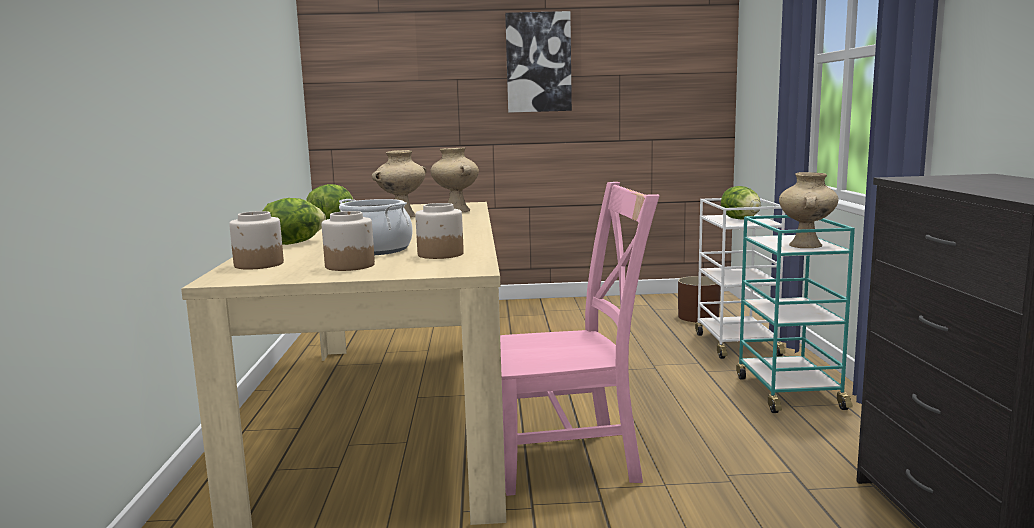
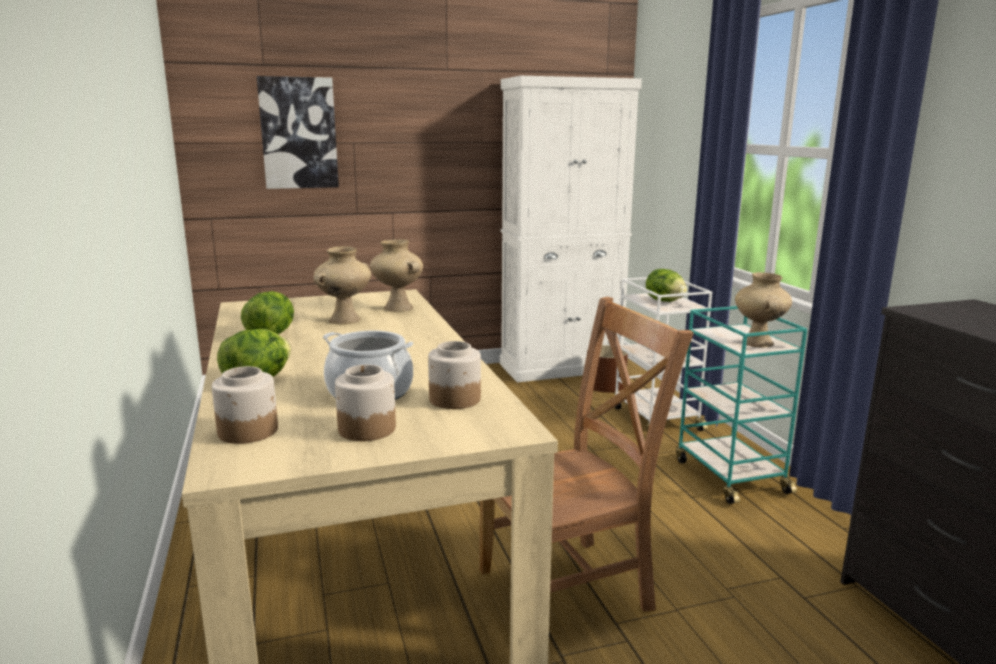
camera: 15 degrees left, 5 degrees up
(538, 62) = (440, 127): picture -> picture (298, 133)
(570, 460) = (571, 587): pink chair -> brown chair
(660, 301) = (561, 367): none -> white cabinet

